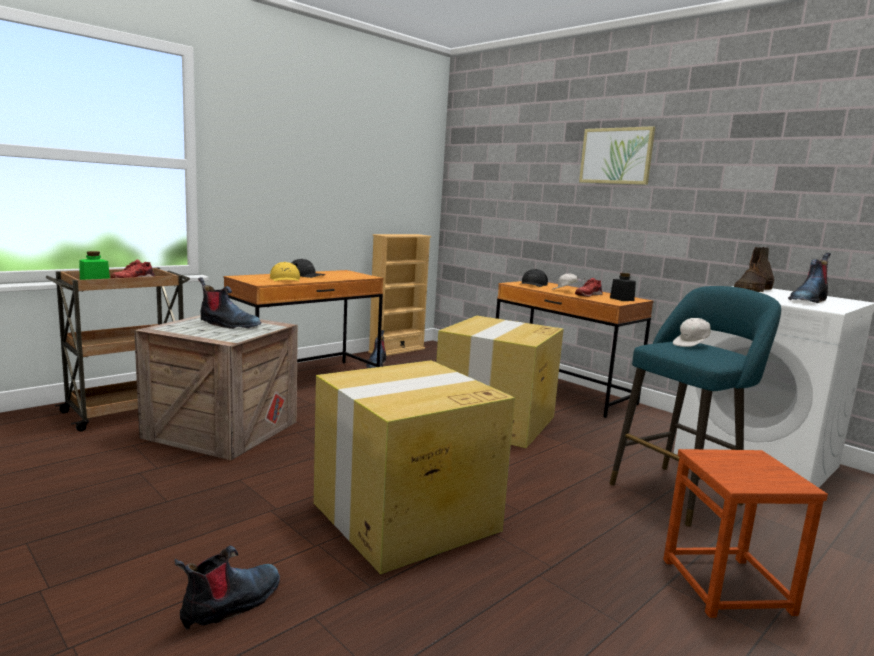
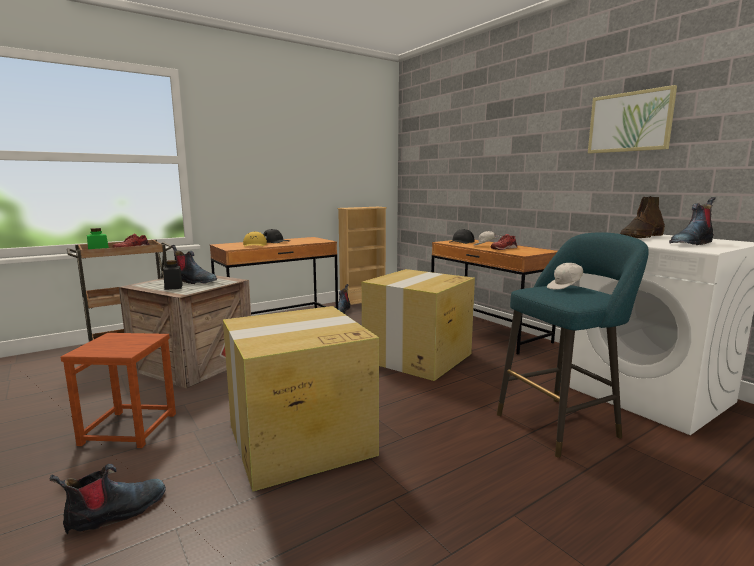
camera: 10 degrees right, 0 degrees up
(616, 156) = (527, 127): picture -> picture (630, 122)
(622, 299) = (532, 251): black jar -> black jar (173, 287)
(727, 586) = (576, 520): brown stool -> brown stool (130, 429)

